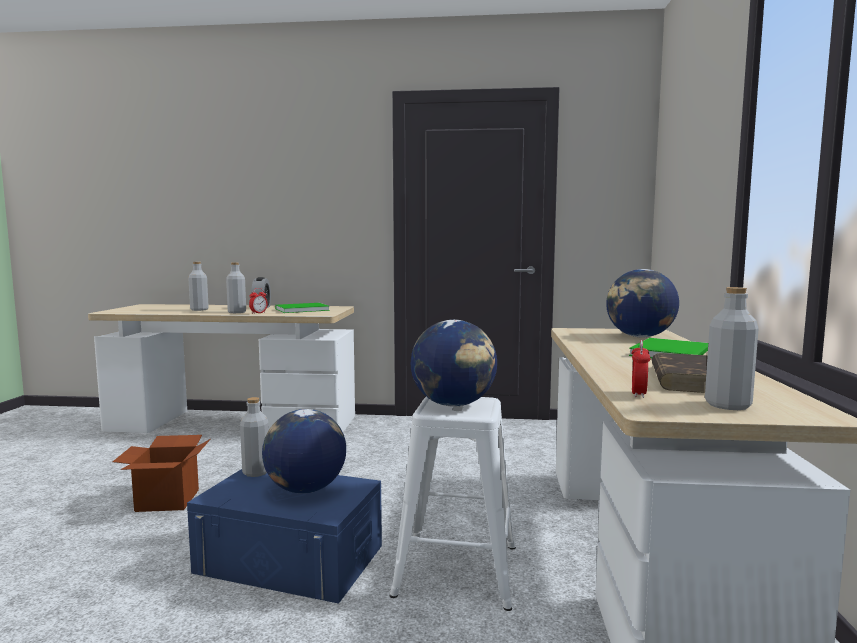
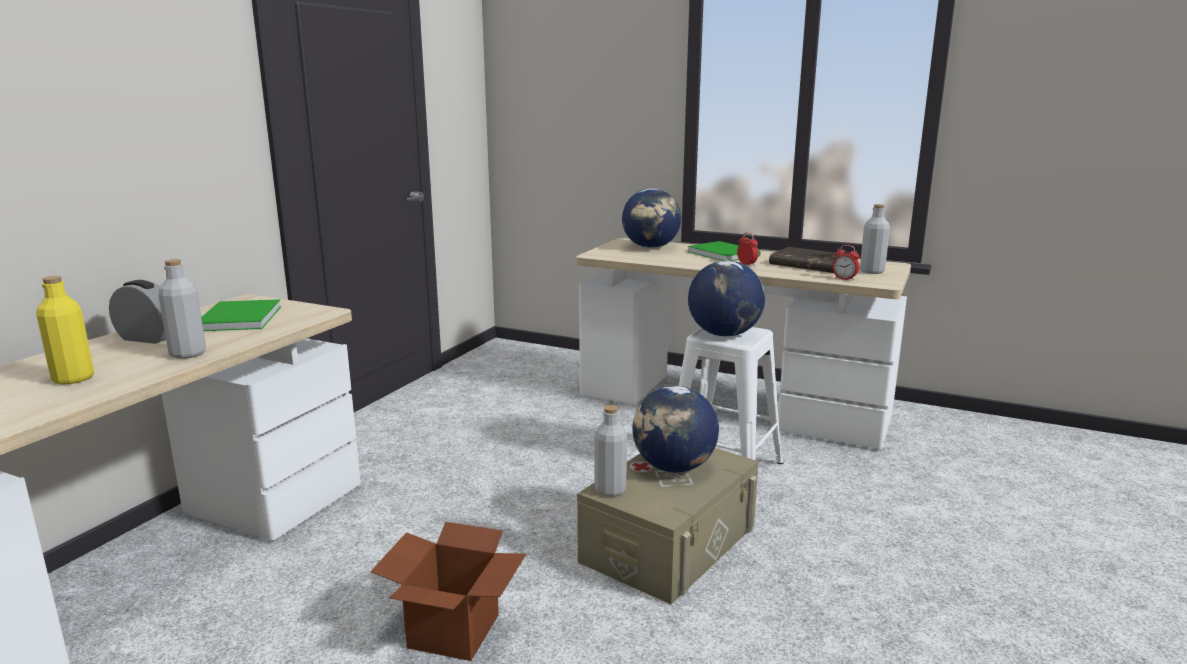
camera: 70 degrees left, 10 degrees up
(199, 309) = (73, 379): grey bottle -> yellow bottle
(258, 313) = (231, 342): alarm clock -> alarm clock (746, 264)
(290, 559) = (669, 543): blue storage box -> beige storage box

